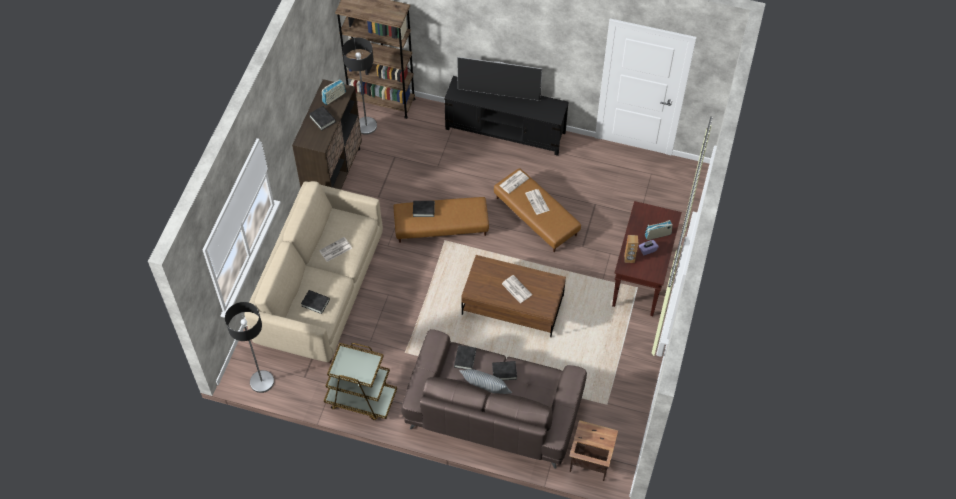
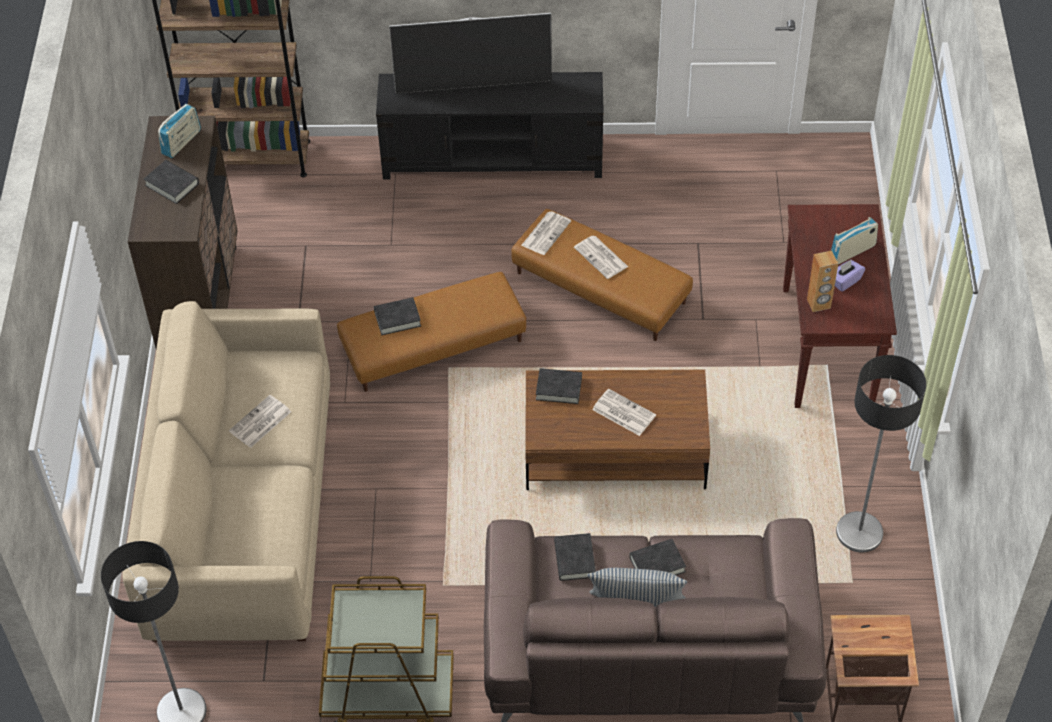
camera: 15 degrees left, 5 degrees down
(315, 303) = (253, 528): black book -> black book (559, 388)
(366, 126) = (234, 205): floor lamp -> floor lamp (859, 533)

